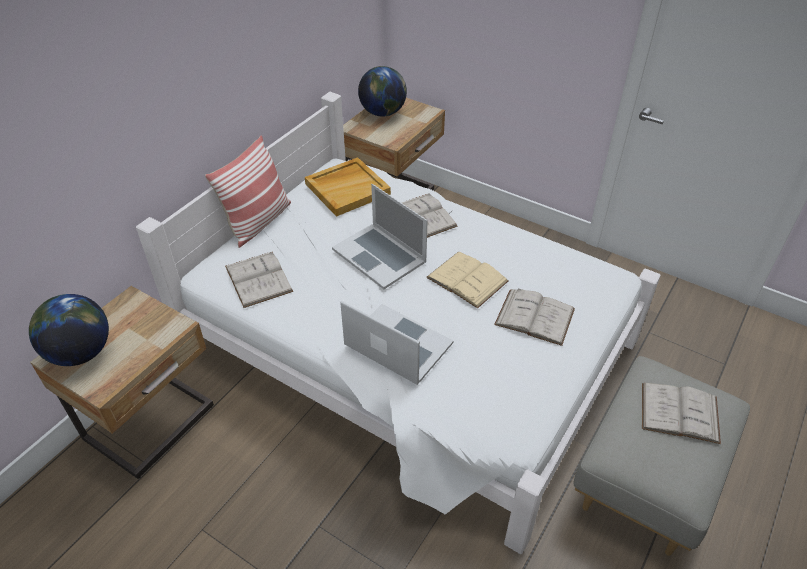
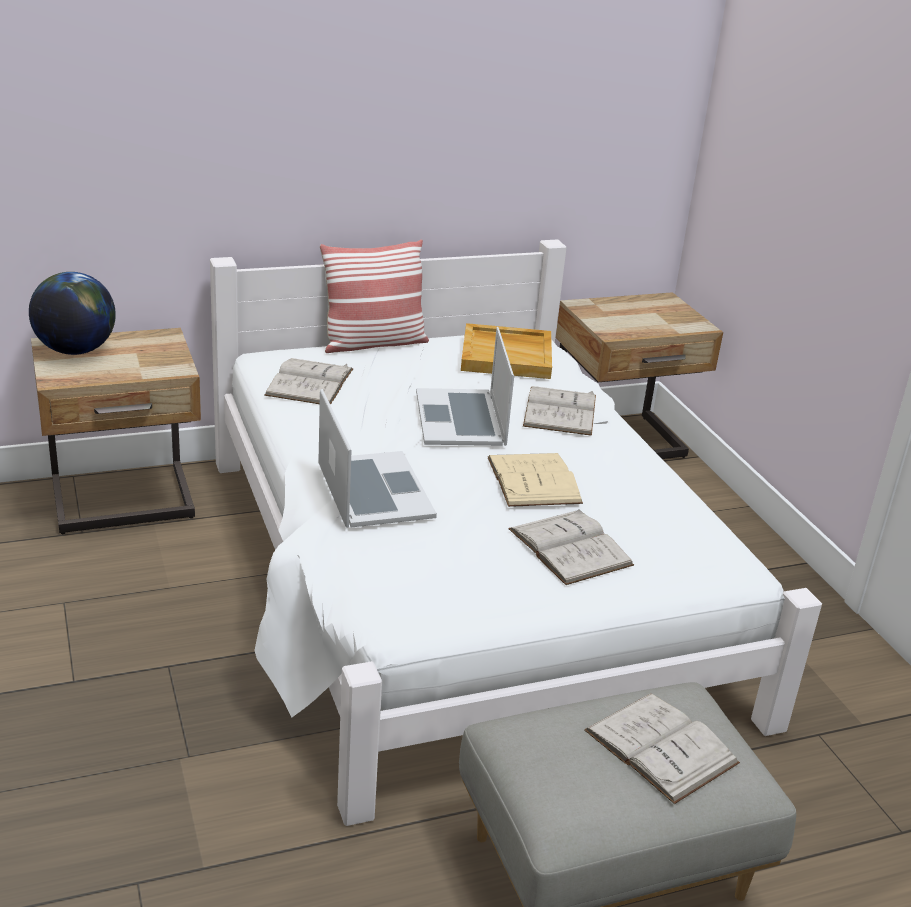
camera: 35 degrees right, 15 degrees down
(383, 112) = (638, 306): globe -> none

